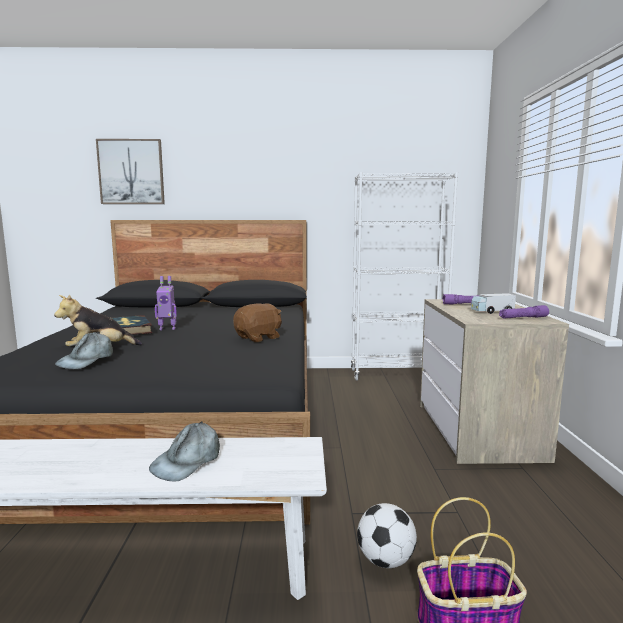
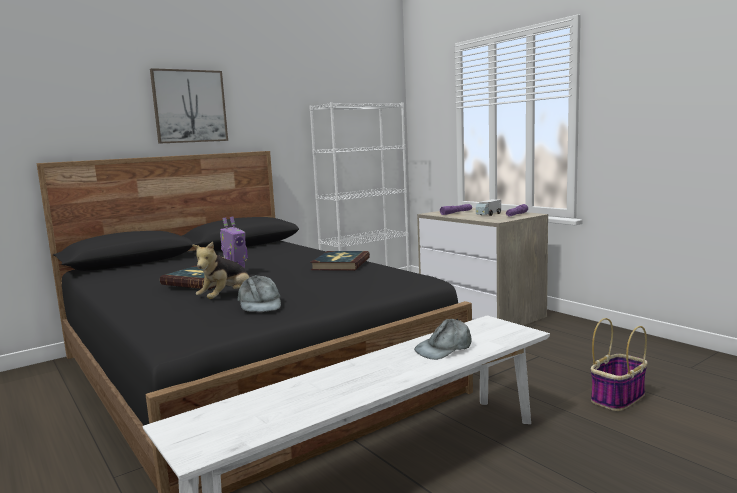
camera: 35 degrees left, 0 degrees up
(131, 172) = (58, 101): picture -> picture (189, 106)
(187, 461) = (444, 348): grey cap -> grey cap turned 60 degrees clockwise
(259, 338) = (340, 264): brown plush toy -> book
(386, 560) = (542, 390): football -> none

